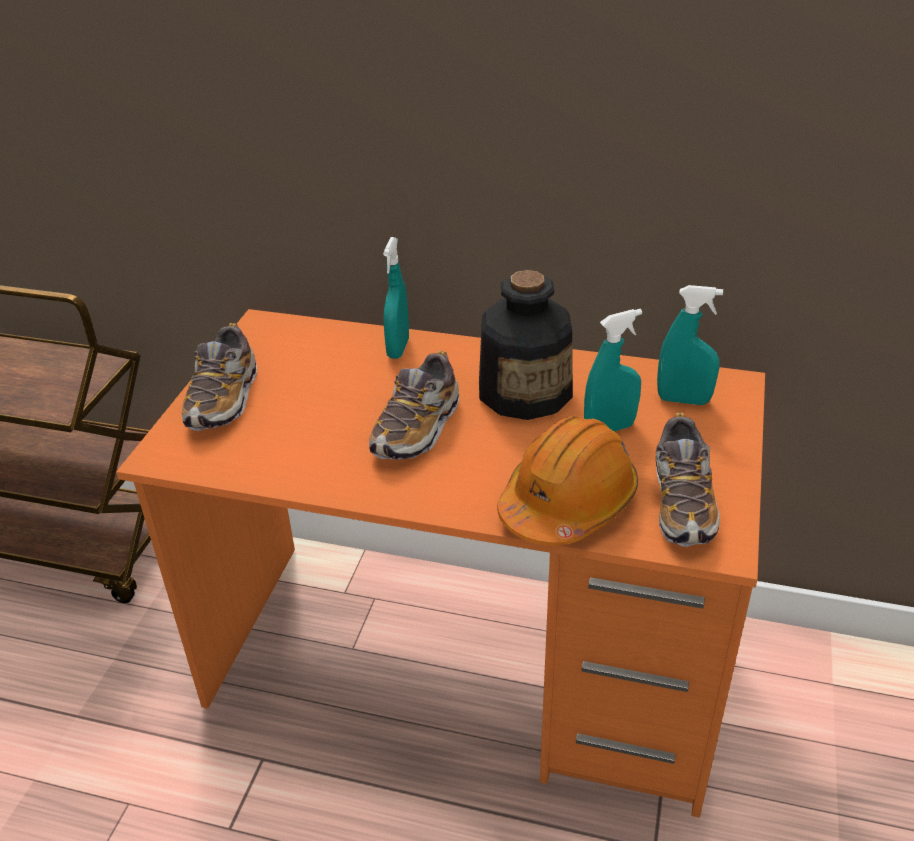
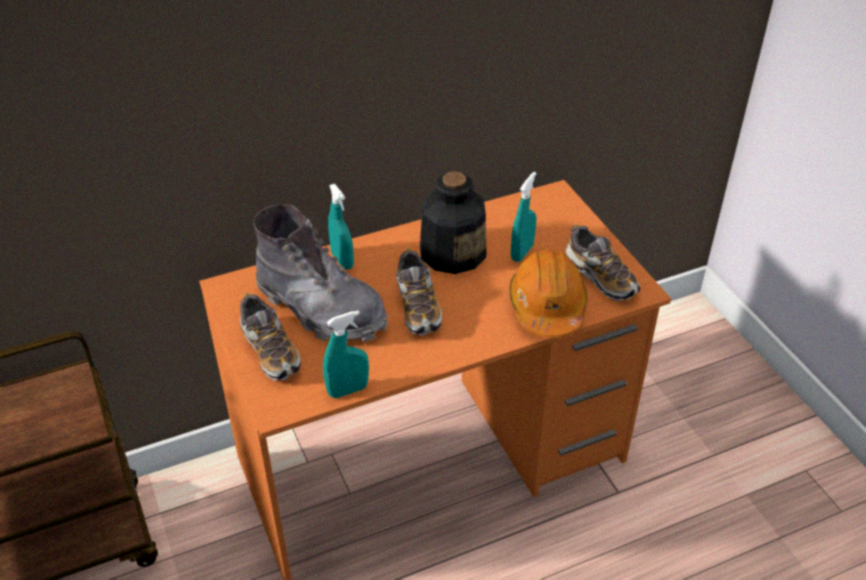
camera: 40 degrees left, 5 degrees up
(319, 384) = (321, 308): none -> grey boot
(683, 400) = (541, 216): turquoise spray bottle -> turquoise spray bottle (348, 390)

